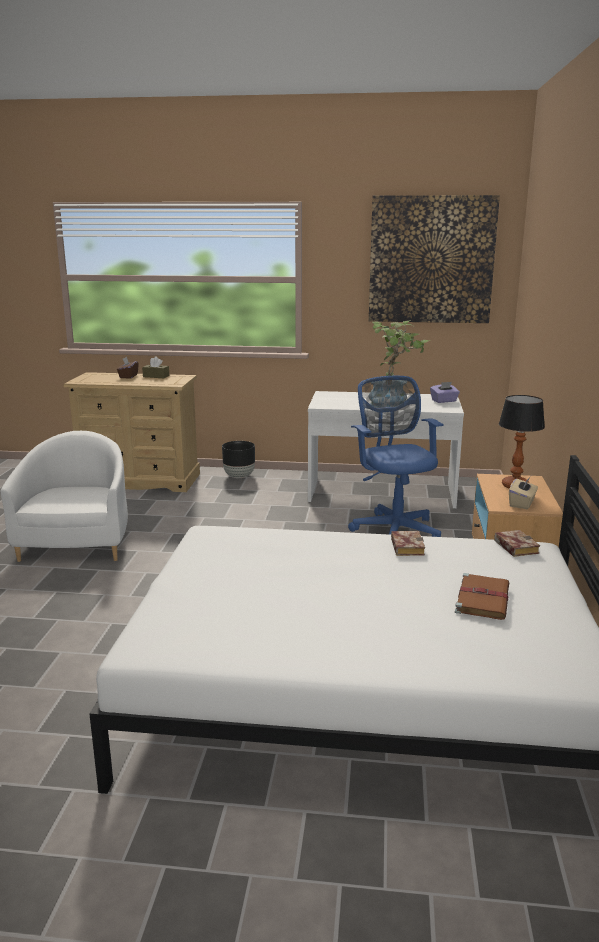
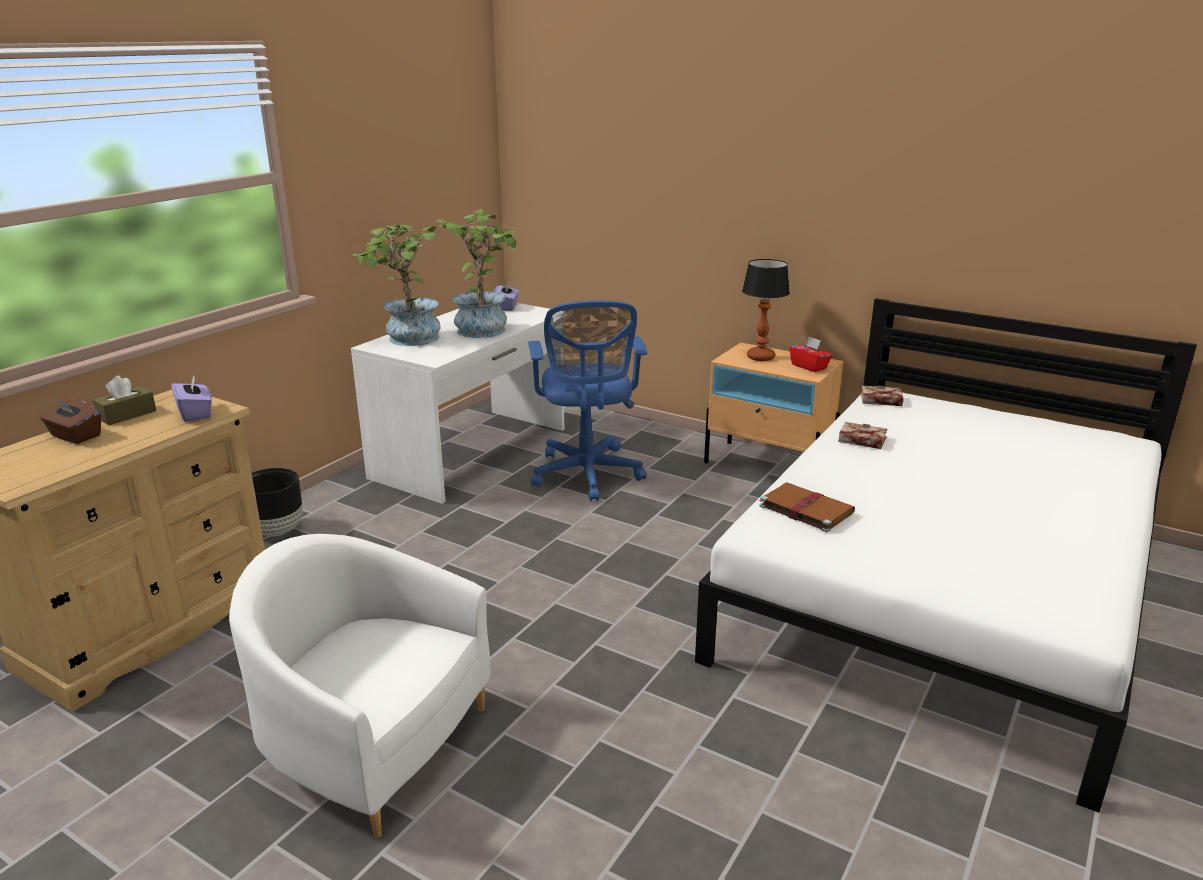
camera: 65 degrees left, 5 degrees up
(166, 382) = (195, 413): none -> purple tissue box
(344, 396) = (408, 340): none -> potted plant
(394, 530) = (587, 476): blue office chair -> blue office chair turned 105 degrees counterclockwise
(431, 260) = (424, 123): picture -> none
(482, 598) = (990, 438): brown book -> brown book (804, 509)
(522, 503) = (809, 366): beige tissue box -> red tissue box

